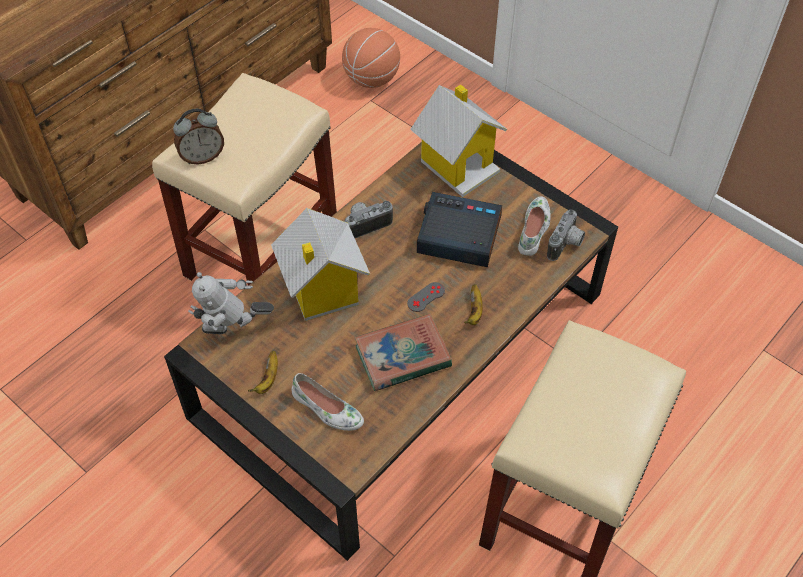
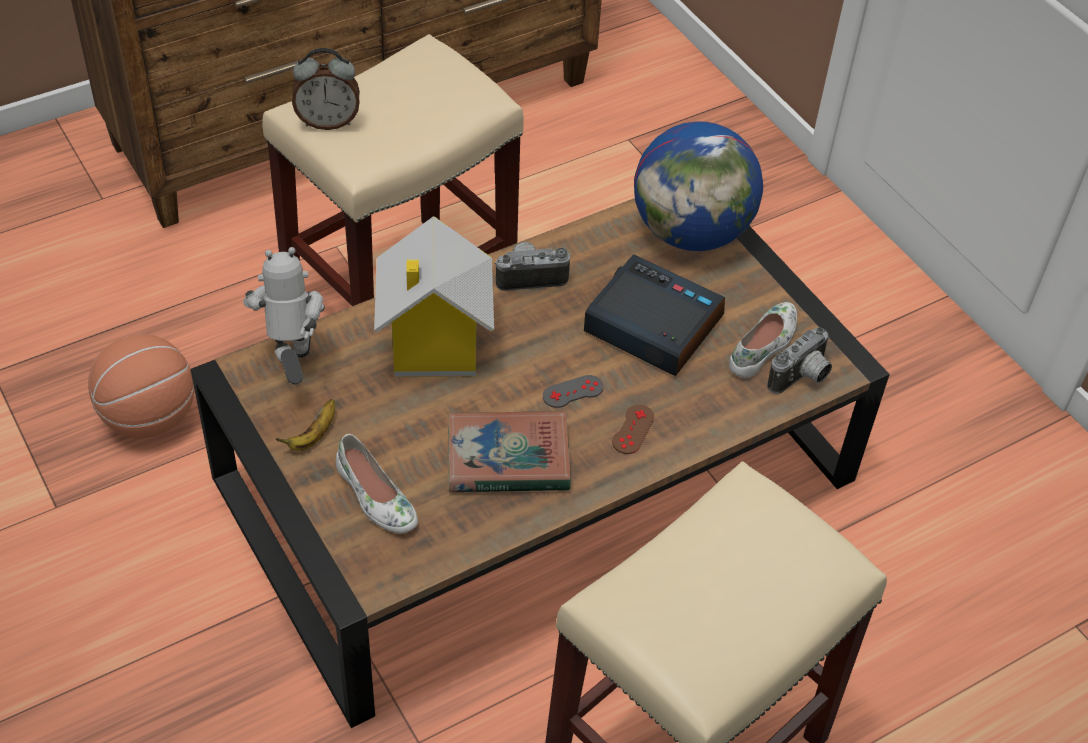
camera: 15 degrees right, 5 degrees down
(234, 333) = (293, 365): toy robot -> toy robot turned 75 degrees clockwise
(371, 79) = (640, 112): basketball -> basketball (148, 418)
(458, 164) = (691, 233): toy house -> globe
(474, 312) = (633, 429): banana -> brown game controller

